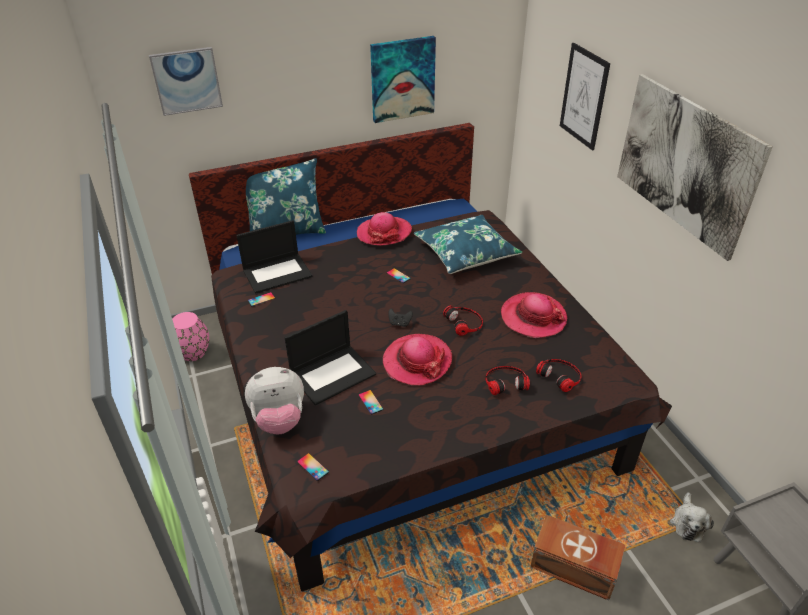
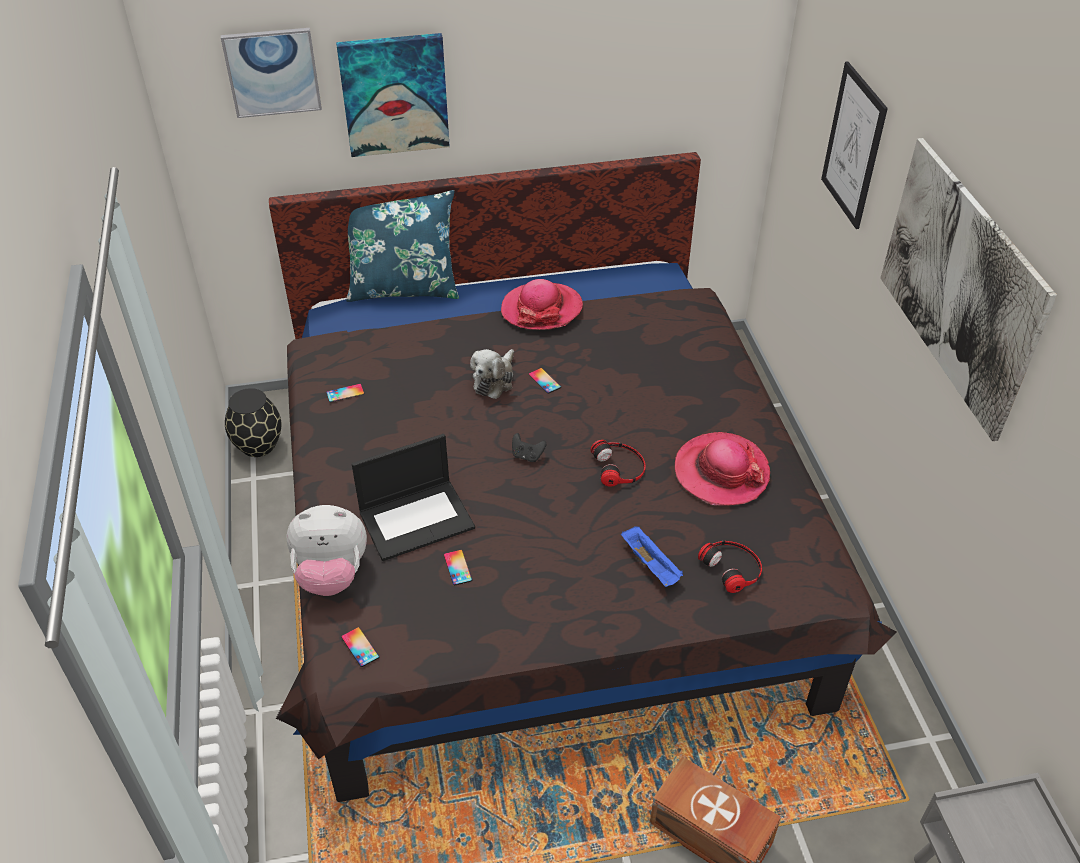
camera: 10 degrees right, 5 degrees up
(194, 352) = (259, 445): pink vase -> black vase
(278, 273) = (376, 354): laptop -> none
(402, 79) = (593, 84): picture -> picture (394, 94)
(417, 361) = (536, 517): hat -> none
(466, 253) = (652, 356): blue pillow -> none
(505, 382) = (651, 565): headphones -> blue tray
(688, 523) = (894, 800): plush toy -> plush toy (494, 380)

